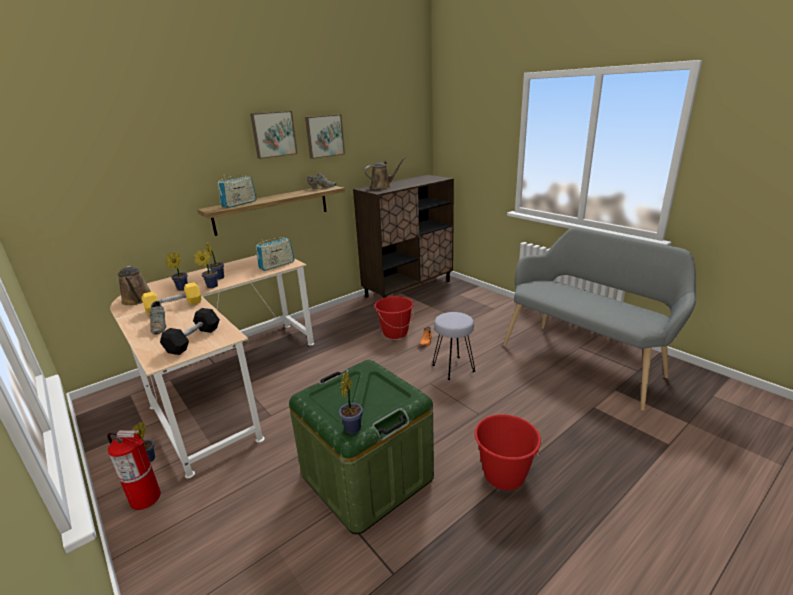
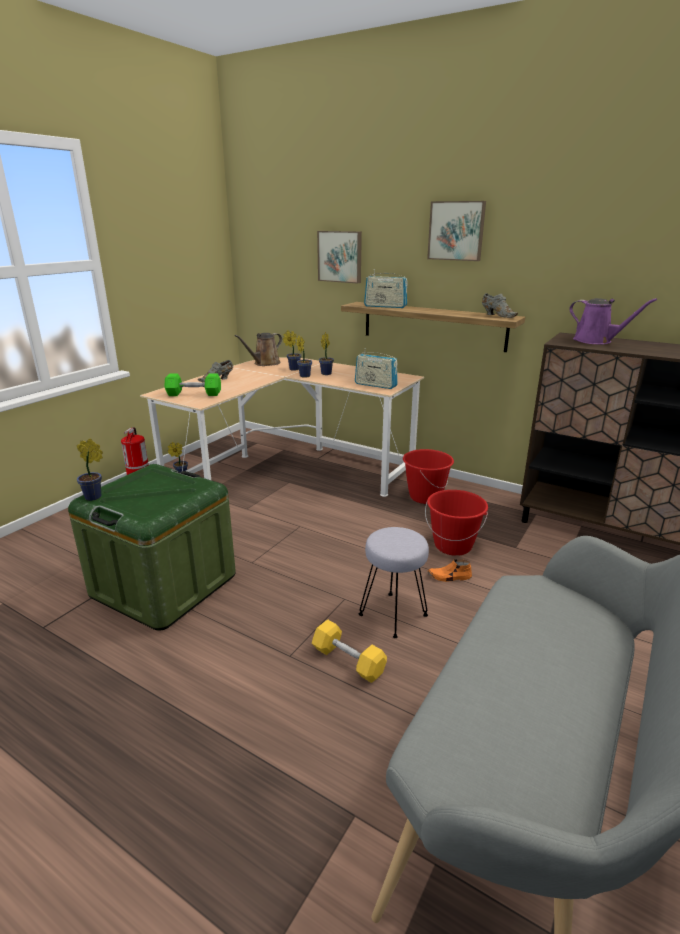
camera: 70 degrees right, 0 degrees up
(174, 307) = (255, 375): yellow dumbbell -> yellow dumbbell (348, 661)
(193, 340) = (194, 394): black dumbbell -> green dumbbell
(324, 136) = (532, 242): picture -> picture (340, 256)
(382, 187) = (596, 341): brown watering can -> purple watering can
(504, 475) = (167, 694): red bucket -> red bucket (425, 497)

